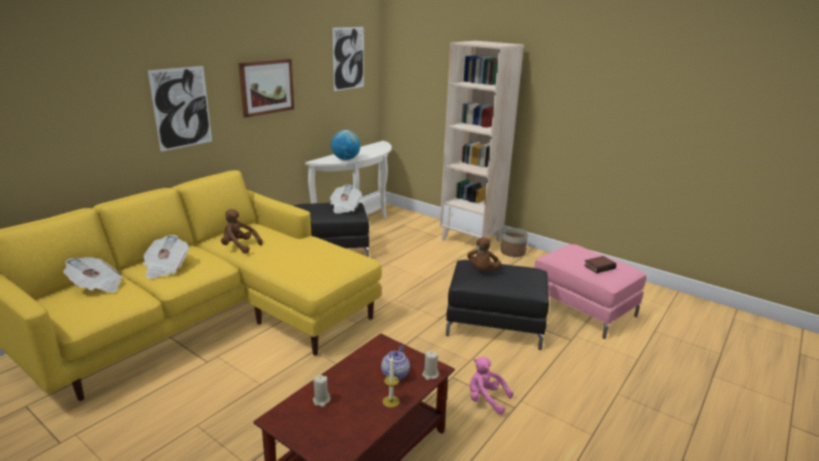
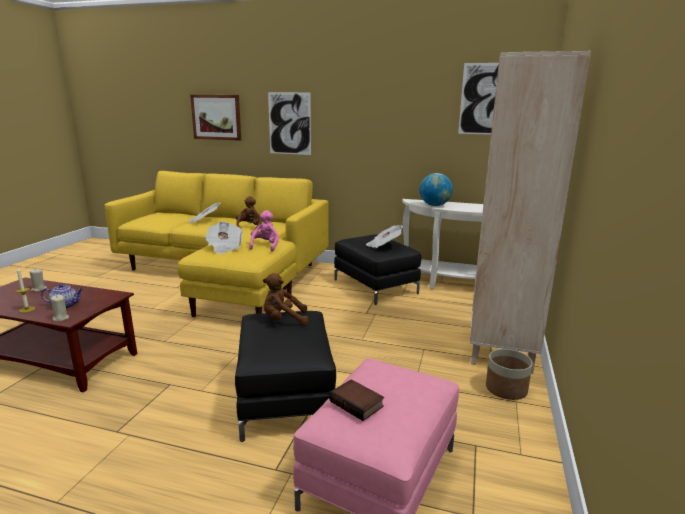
camera: 70 degrees right, 5 degrees down
(97, 286) = (172, 215): newspaper -> newspaper (224, 247)
(266, 87) = (370, 117): picture -> picture (216, 117)
(486, 399) = (131, 410): pink plush toy -> pink plush toy (265, 246)

